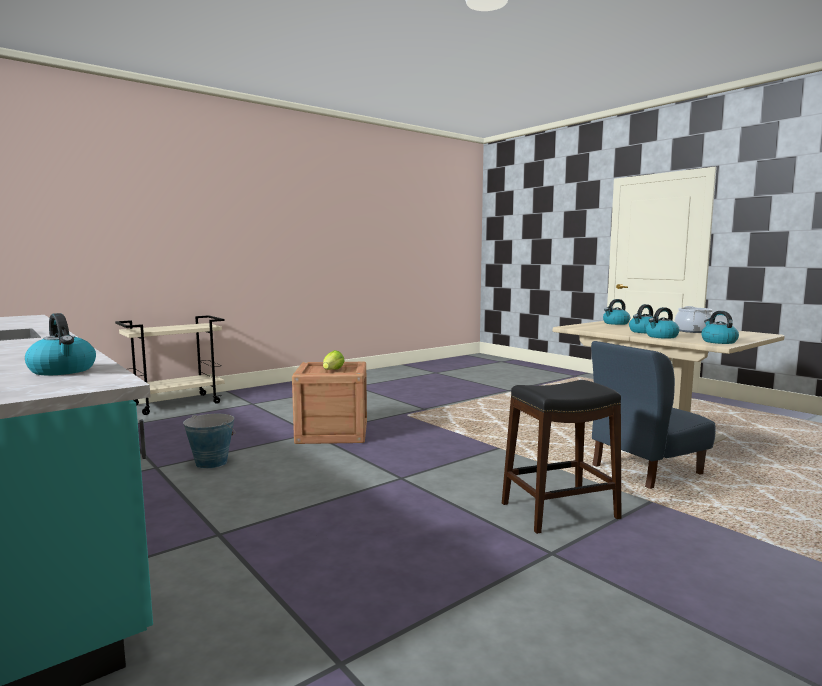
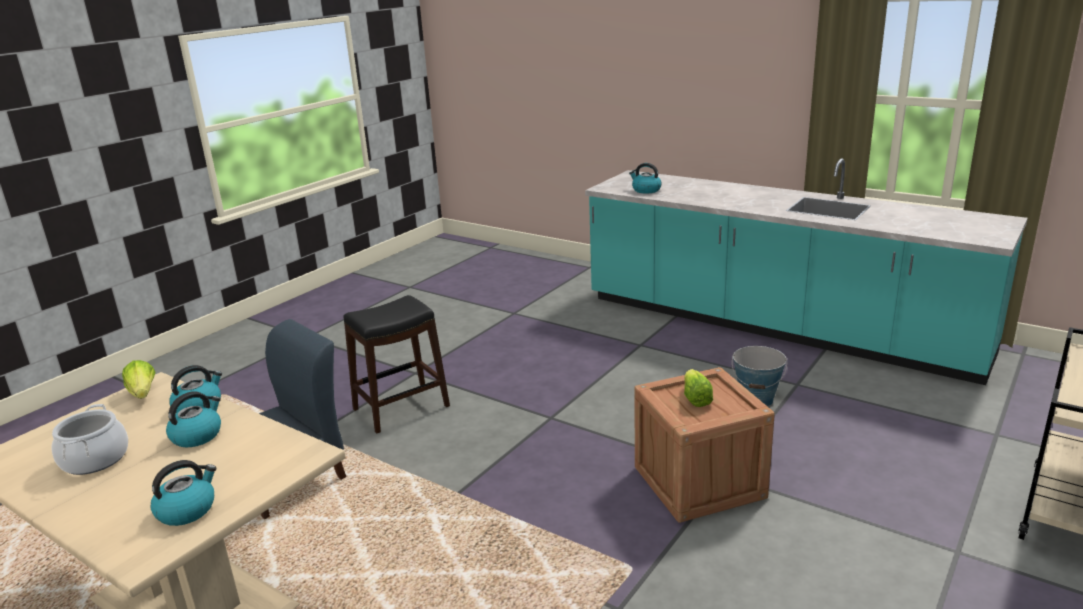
camera: 165 degrees right, 15 degrees up
(718, 341) = (143, 393): kettle -> lettuce

